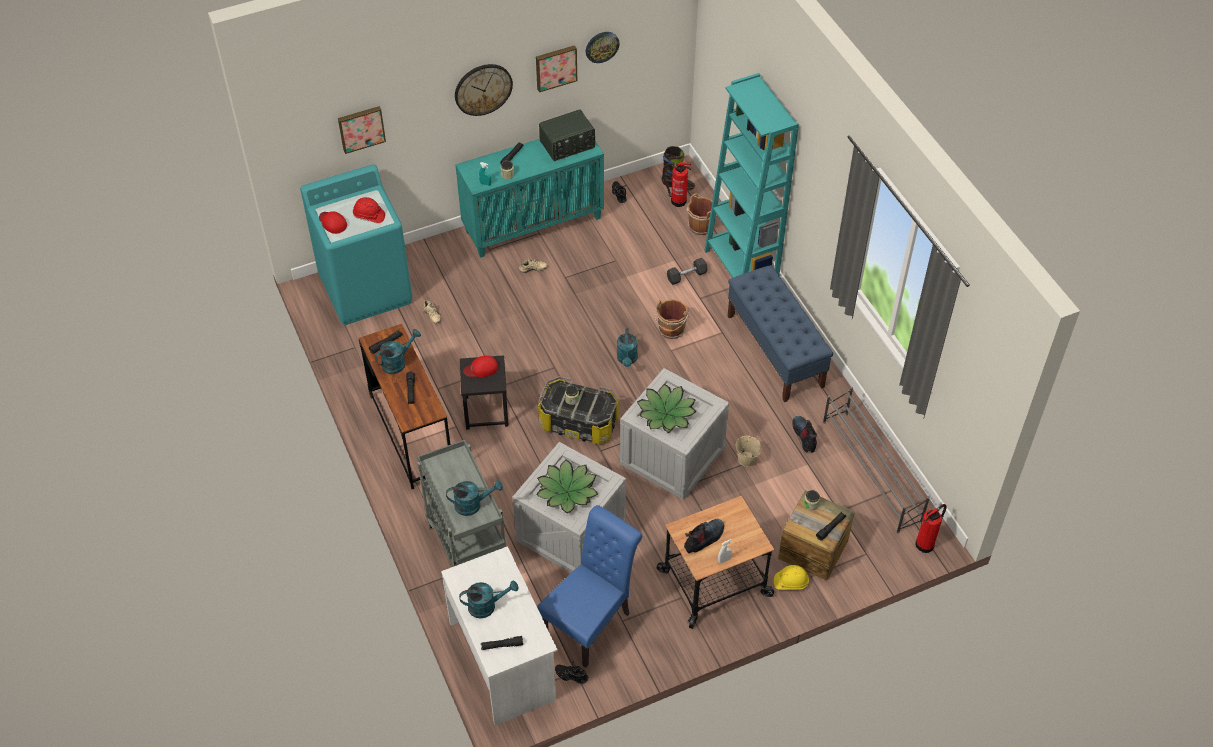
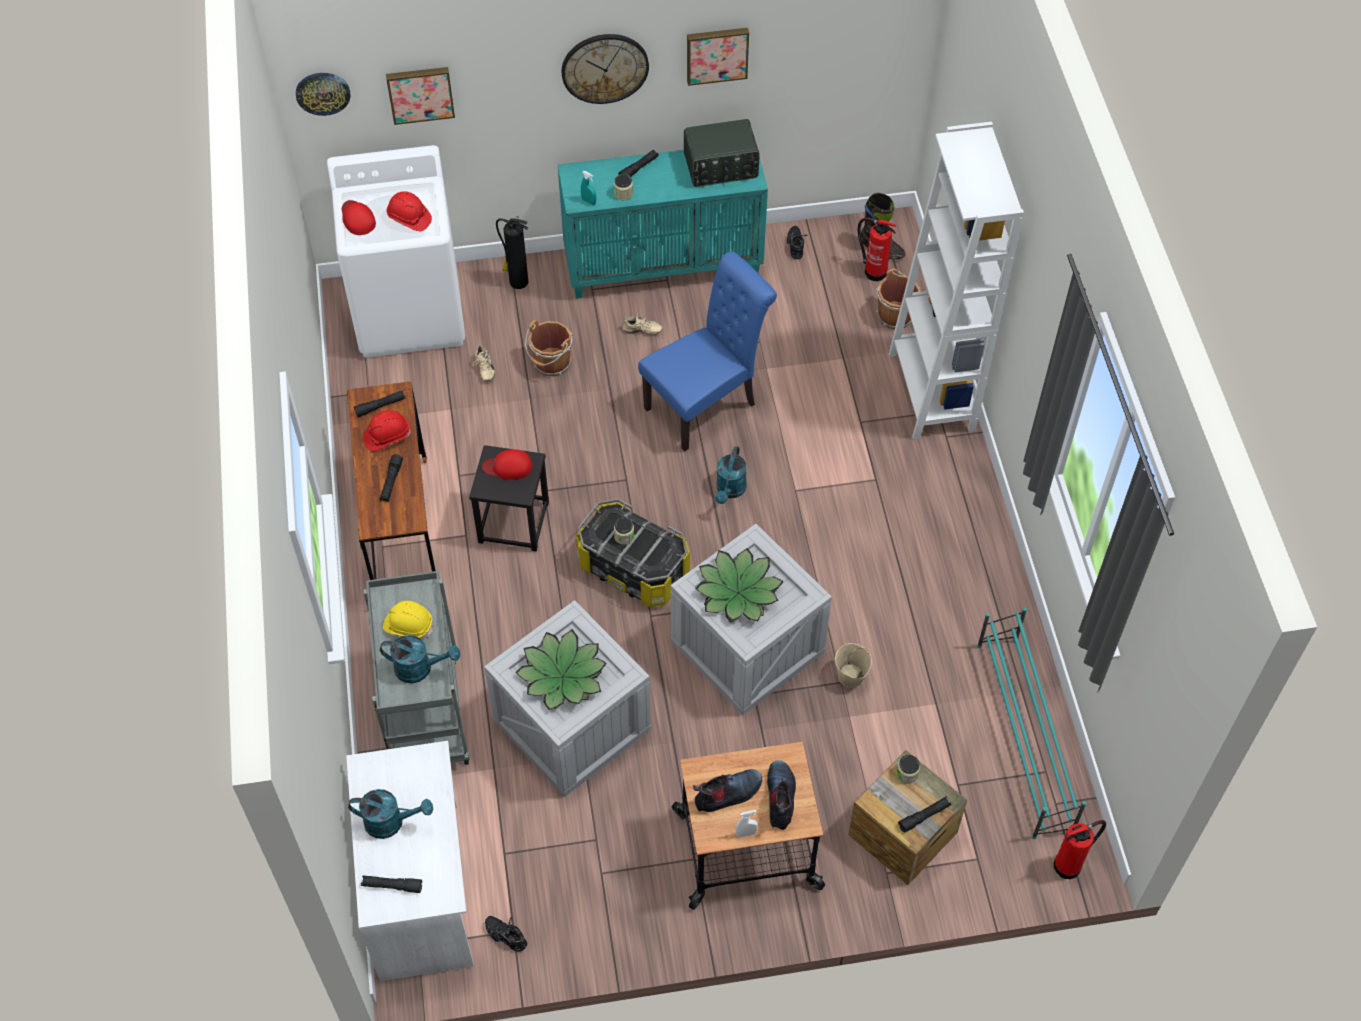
camera: 15 degrees right, 5 degrees up
(366, 289) = (410, 312): turquoise washing machine -> white washing machine
(397, 362) = (387, 436): turquoise watering can -> red hard hat
(435, 254) = (517, 281): none -> fire extinguisher
(591, 622) = (558, 864): blue chair -> blue chair (706, 404)
(602, 46) = (789, 36): wall clock -> wall clock (323, 93)
(671, 330) = (805, 461): brown bucket -> brown bucket (551, 364)
(686, 276) = (852, 385): grey dumbbell -> none
(740, 269) = (931, 391): turquoise bookcase -> white bookcase
(775, 351) = (942, 524): blue bench -> none
(790, 582) = (855, 875): yellow hard hat -> yellow hard hat (408, 625)
(805, 436) = (944, 661): boot -> boot (781, 798)
(871, 472) = (1024, 737): grey shoe rack -> turquoise shoe rack

